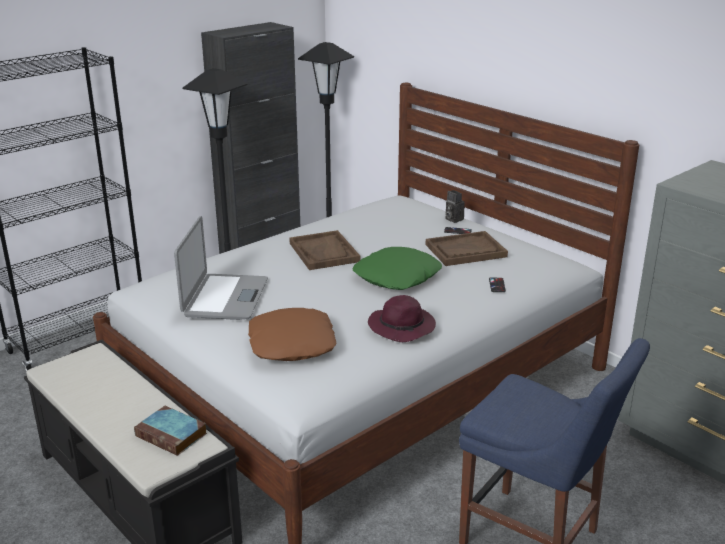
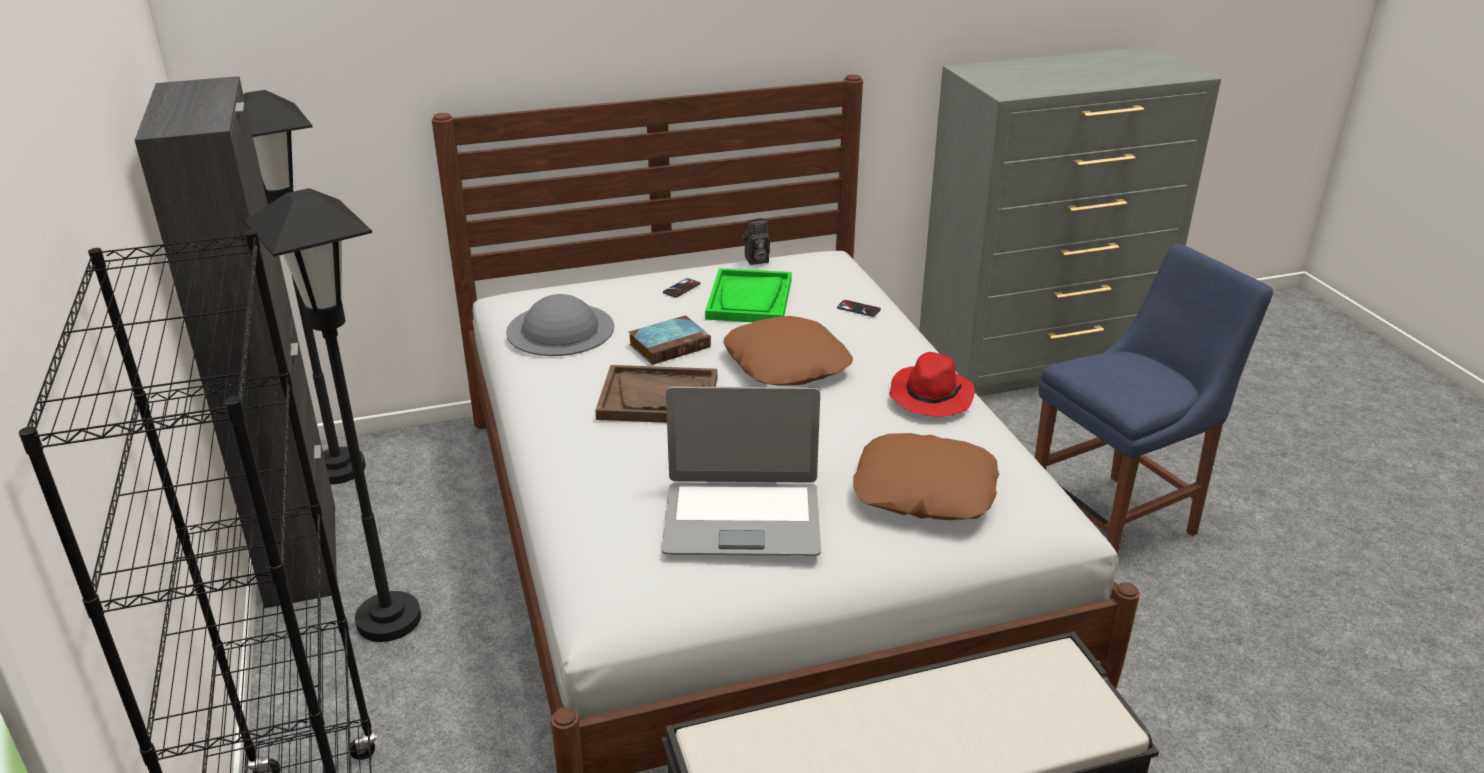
camera: 65 degrees left, 5 degrees up
(172, 435) = (1023, 685): book -> book (670, 345)
(225, 298) = (742, 519): laptop -> laptop turned 150 degrees clockwise
(373, 214) = (560, 329): none -> grey hat
(398, 277) = (787, 363): green pillow -> brown pillow
(403, 327) = (930, 396): purple hat -> red hat
(453, 219) = (636, 281): camera -> camera (756, 260)
(465, 251) = (749, 299): brown tray -> green tray

